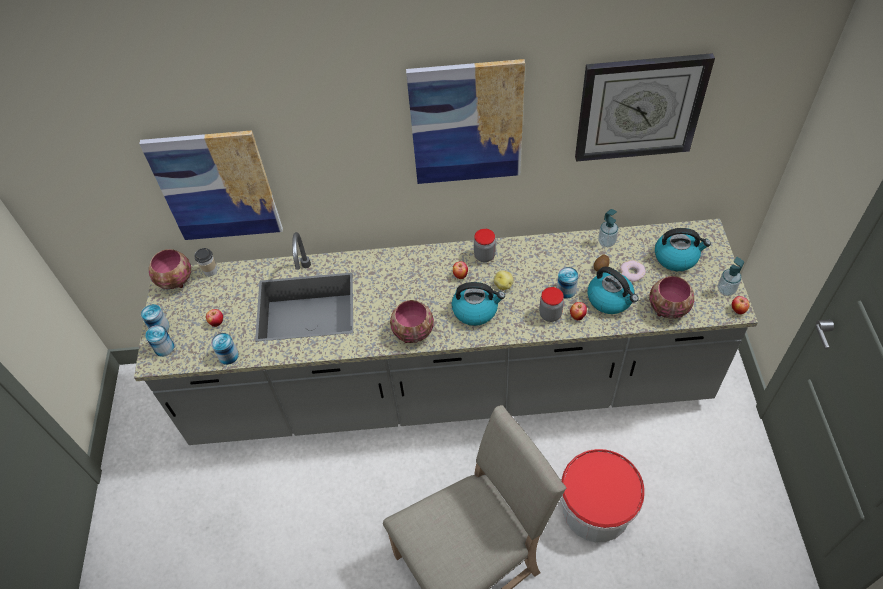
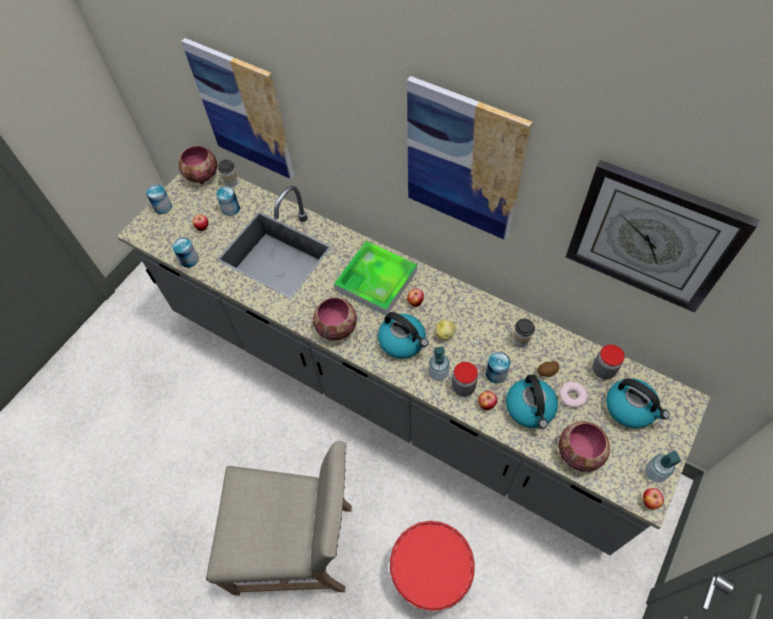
camera: 35 degrees right, 5 degrees up
(164, 348) = (153, 225): can -> can (231, 209)
(414, 277) = (376, 280): none -> tray
(484, 255) = (450, 297): jar -> jar (603, 370)
(564, 256) = (521, 340): none -> cup
(606, 242) = (572, 351): soap dispenser -> soap dispenser (438, 373)

